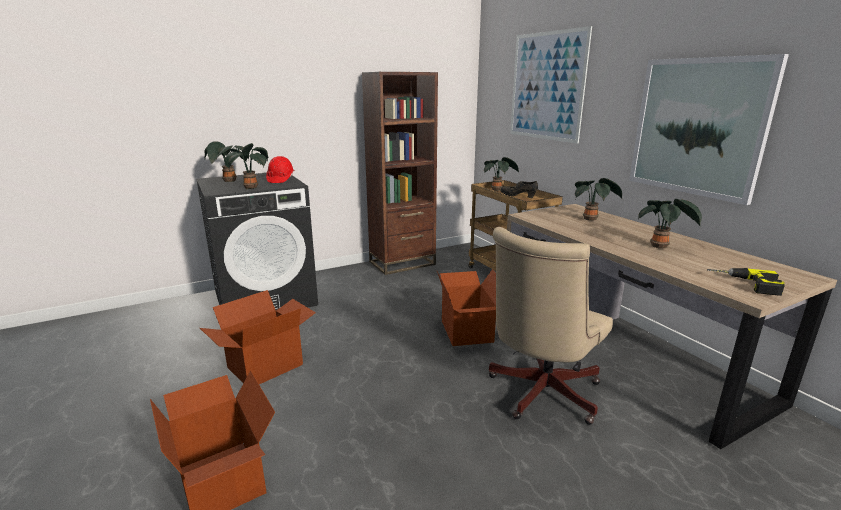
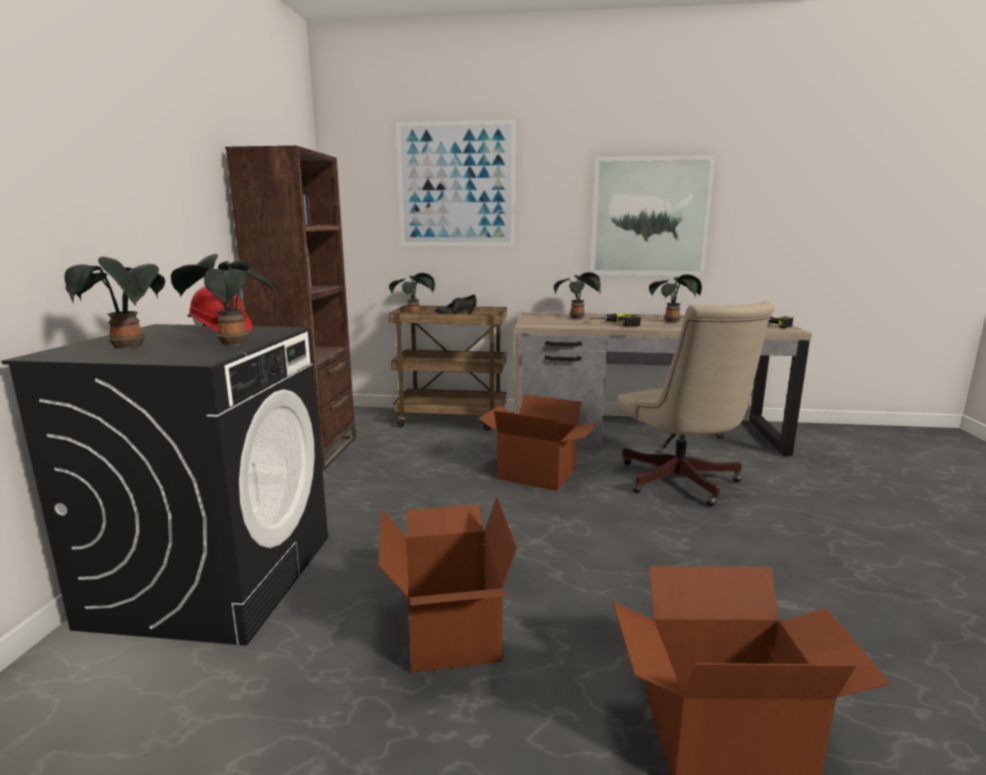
camera: 55 degrees left, 5 degrees down
(593, 233) = (616, 324): none -> power drill

